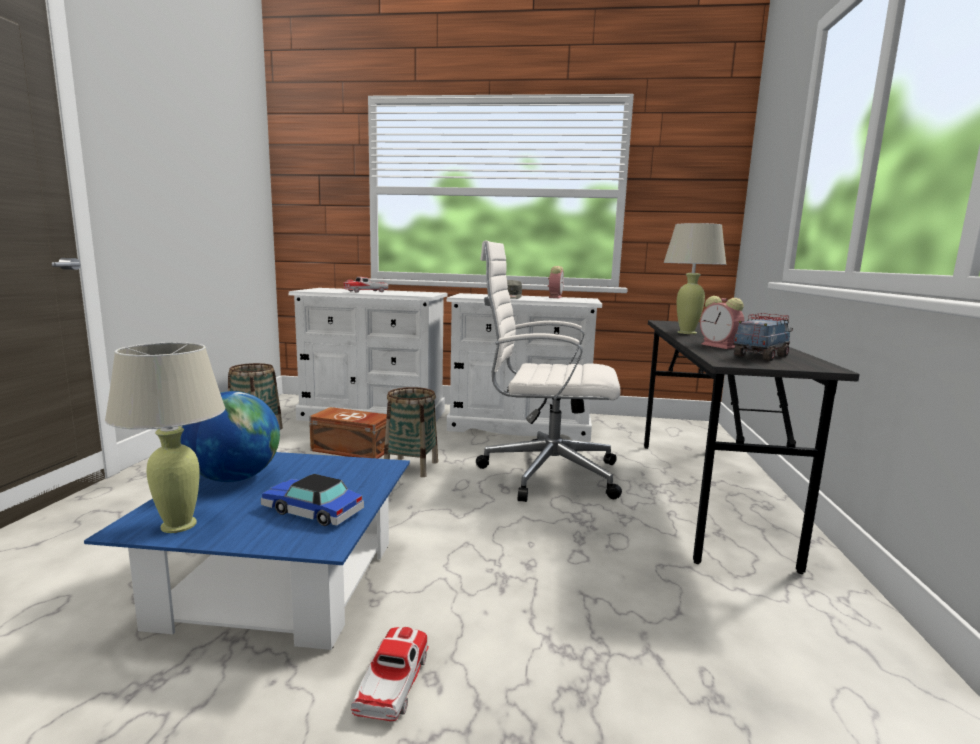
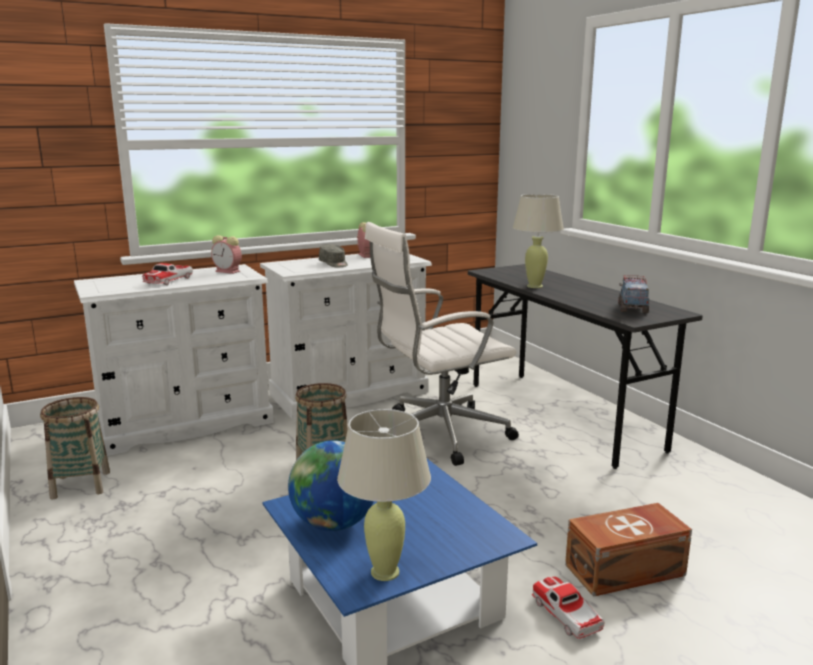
camera: 35 degrees left, 5 degrees up
(312, 510) = (449, 521): toy car -> none
(352, 450) = (236, 469): brown storage box -> brown storage box (627, 570)
(720, 346) = (590, 301): alarm clock -> alarm clock (228, 271)

